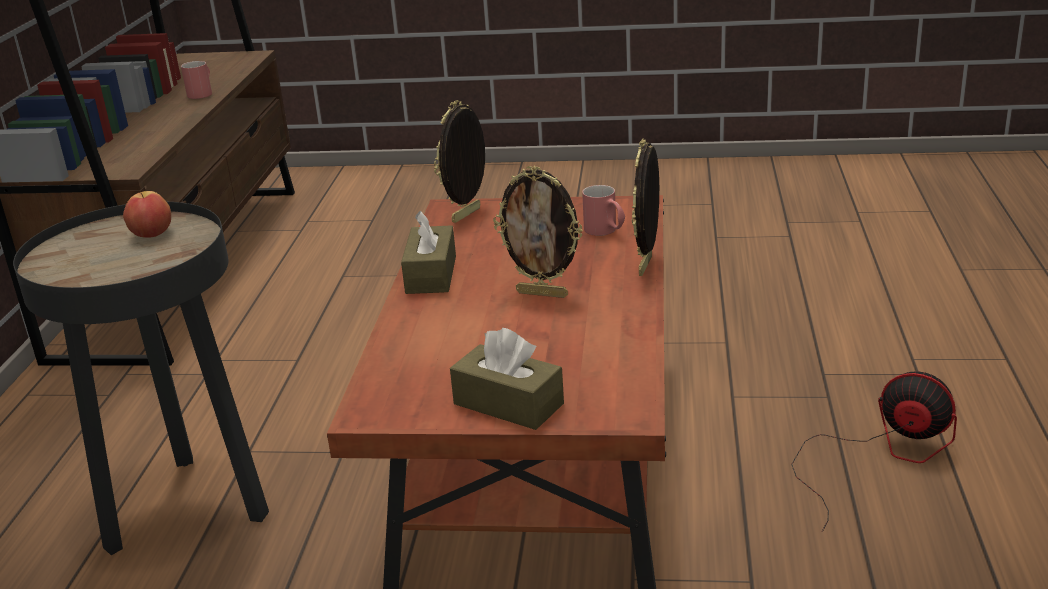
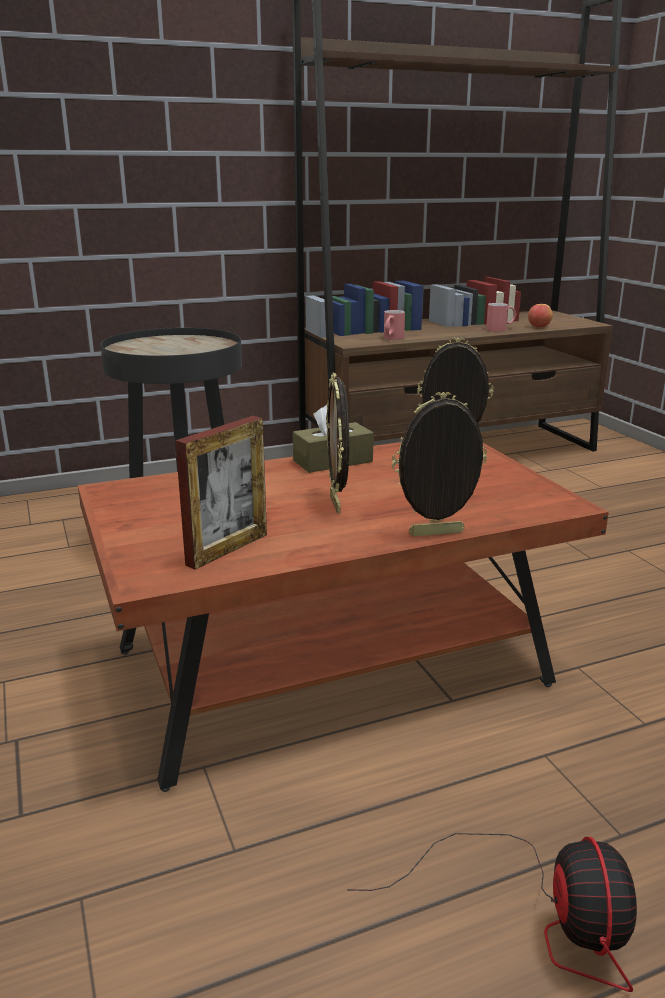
camera: 60 degrees right, 5 degrees down
(152, 234) = (199, 347): apple -> apple (539, 327)
(508, 404) = (140, 530): brown tissue box -> none
(596, 362) = (227, 549): none -> picture frame
(605, 231) = (487, 503): red mug -> red mug (392, 339)

